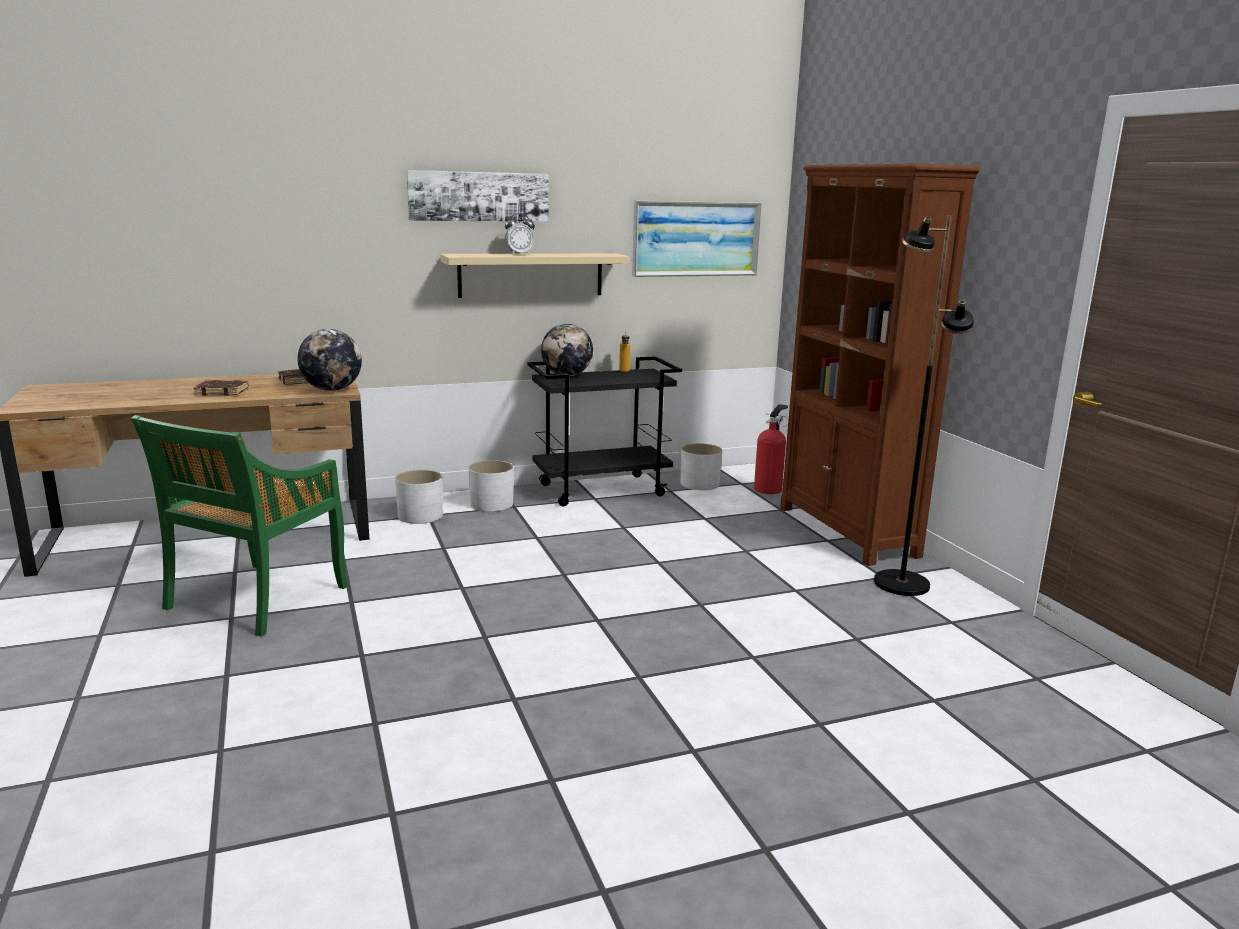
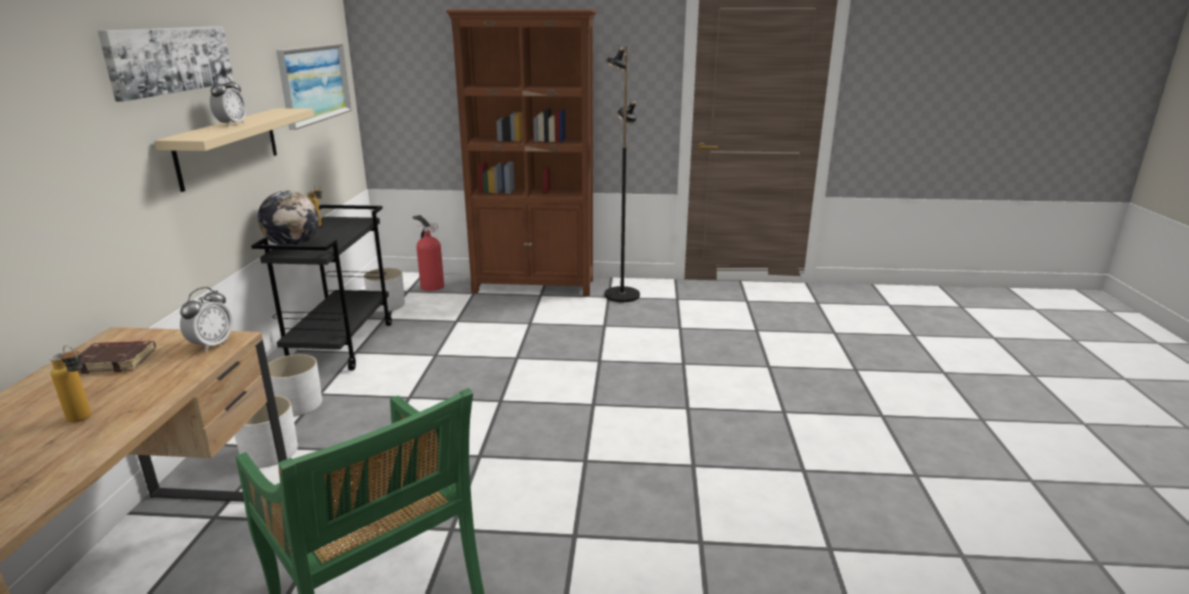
camera: 65 degrees left, 5 degrees up
(222, 391) = (85, 419): brown book -> bottle
(332, 390) = (212, 345): globe -> alarm clock

